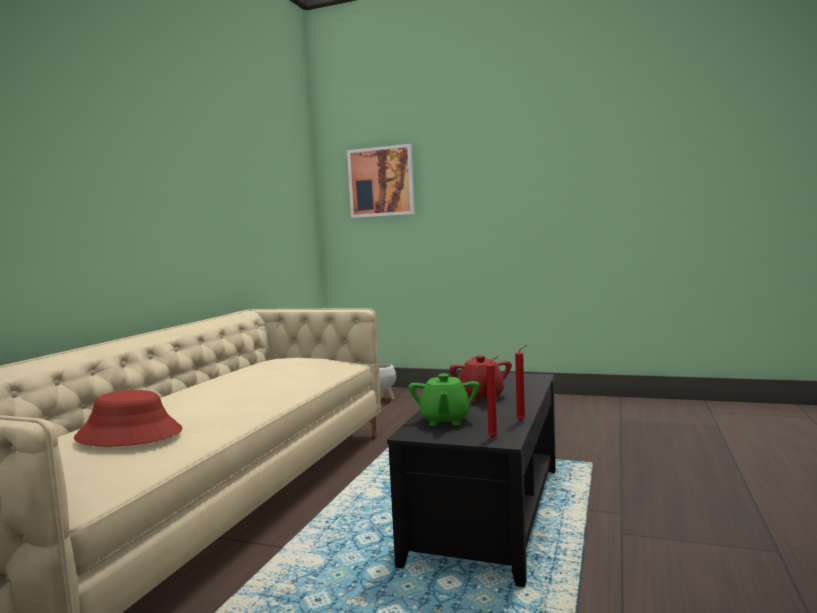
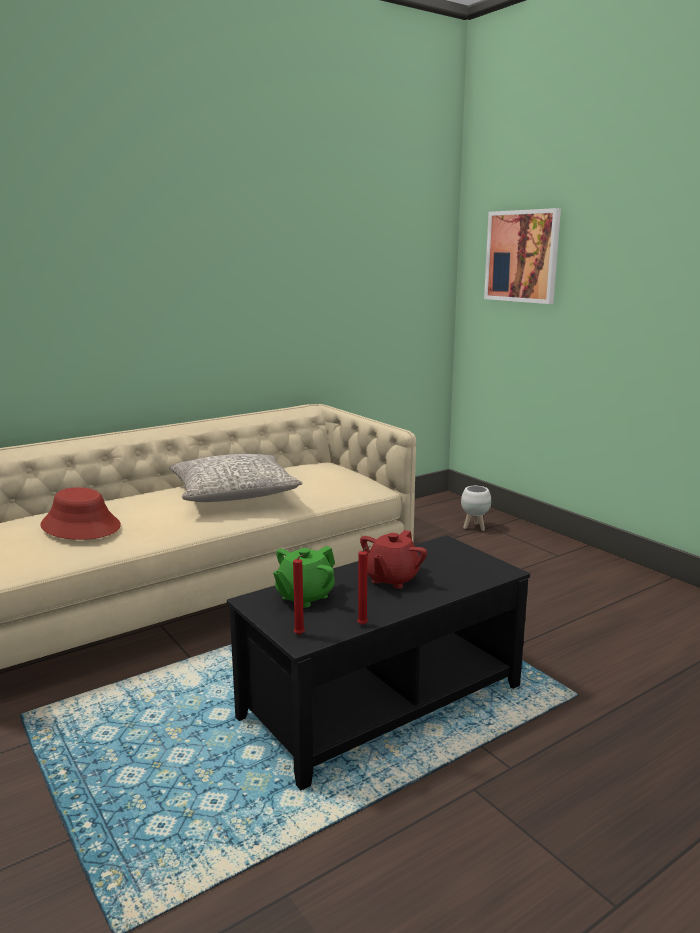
camera: 35 degrees right, 10 degrees up
(245, 384) = (234, 493): none -> grey pillow

